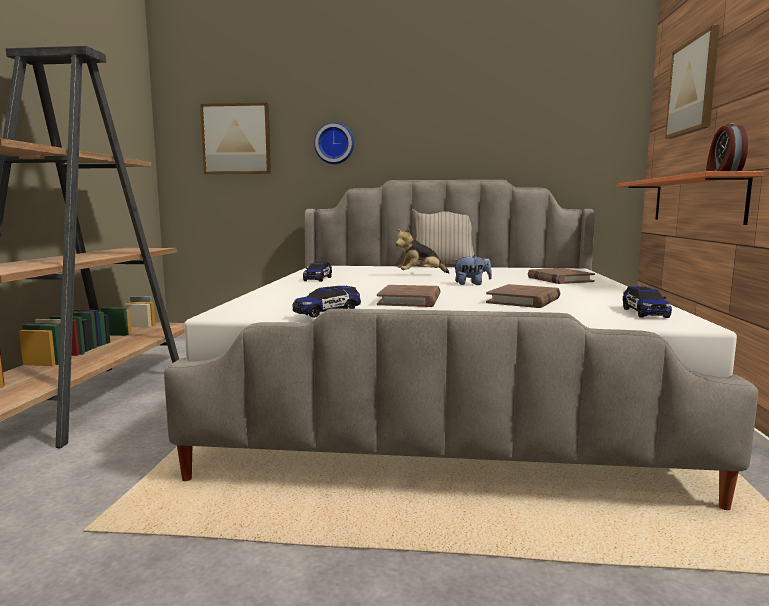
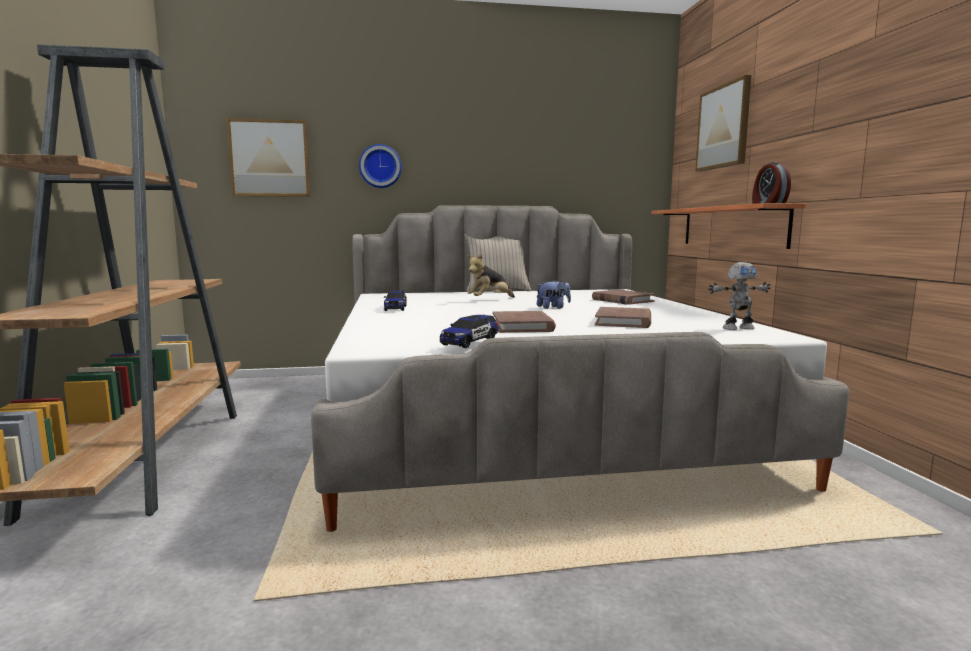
camera: 15 degrees left, 0 degrees up
(644, 313) = (737, 328): toy car -> toy robot

